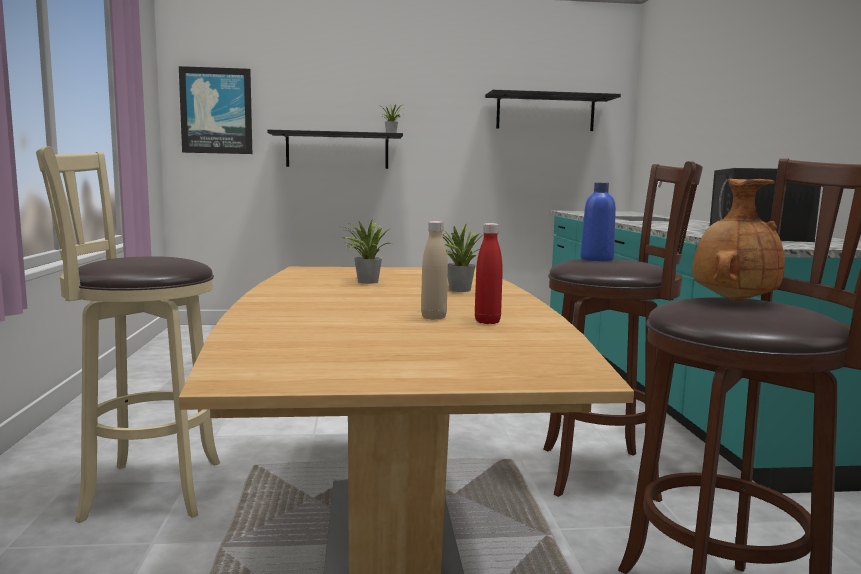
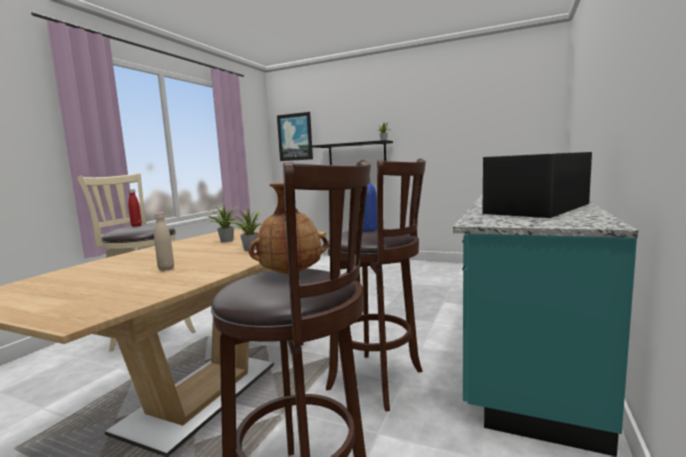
camera: 30 degrees right, 0 degrees up
(487, 322) = (179, 274): red bottle -> red bottle (136, 226)
(545, 113) = (491, 115): black shelf -> none

